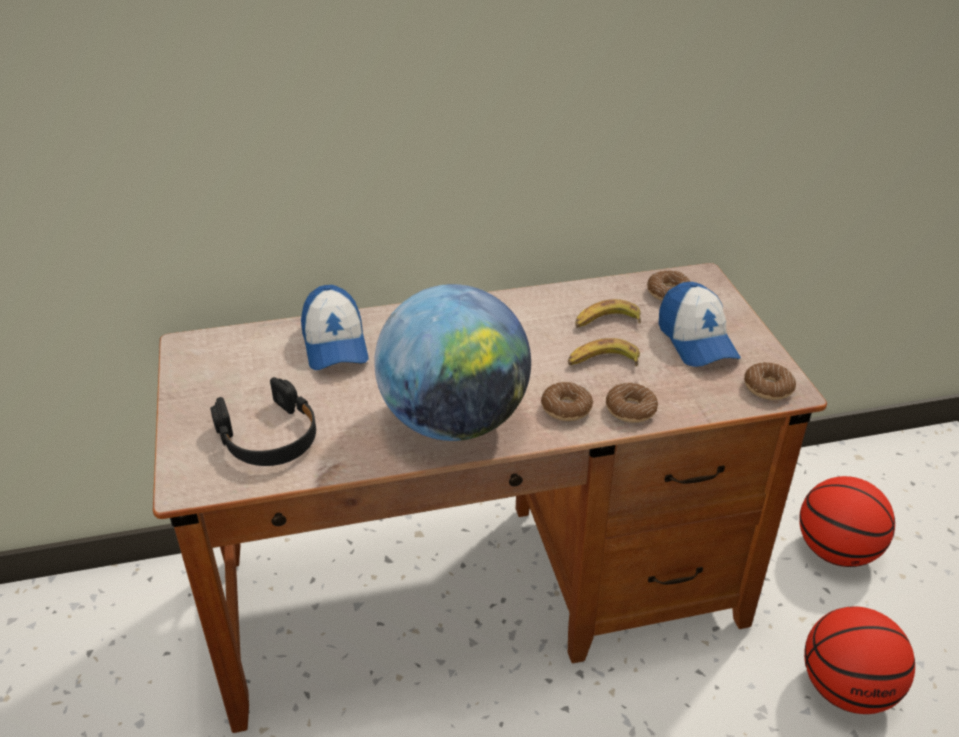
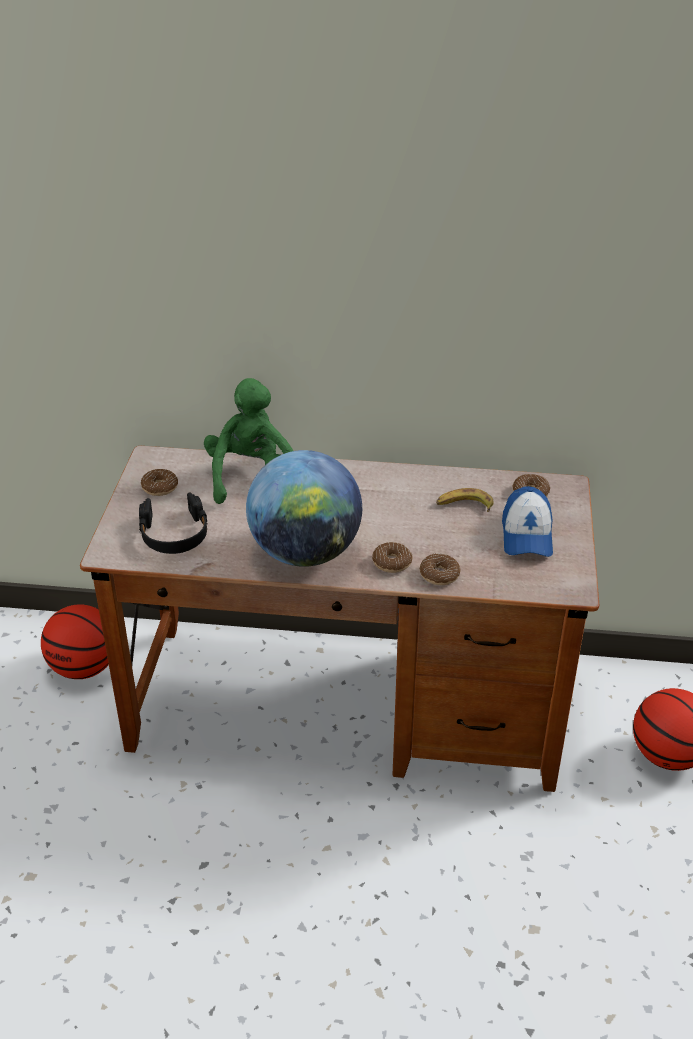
camera: 20 degrees right, 0 degrees up
(335, 344) = (251, 478): cap -> green plush toy
(602, 362) = (441, 535): banana -> none
(768, 388) = (558, 584): donut -> donut (160, 487)
(846, 689) = (609, 860): basketball -> basketball (84, 667)

